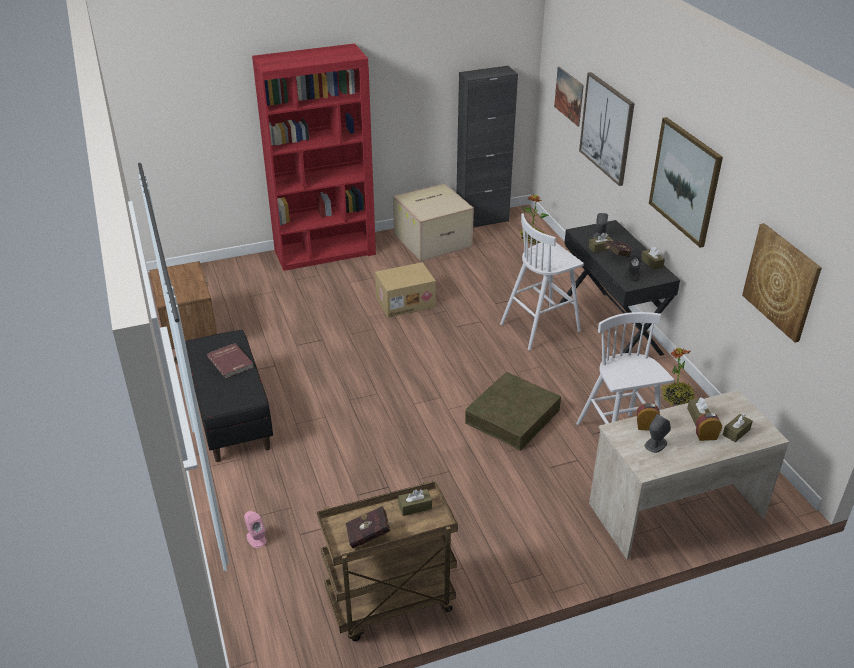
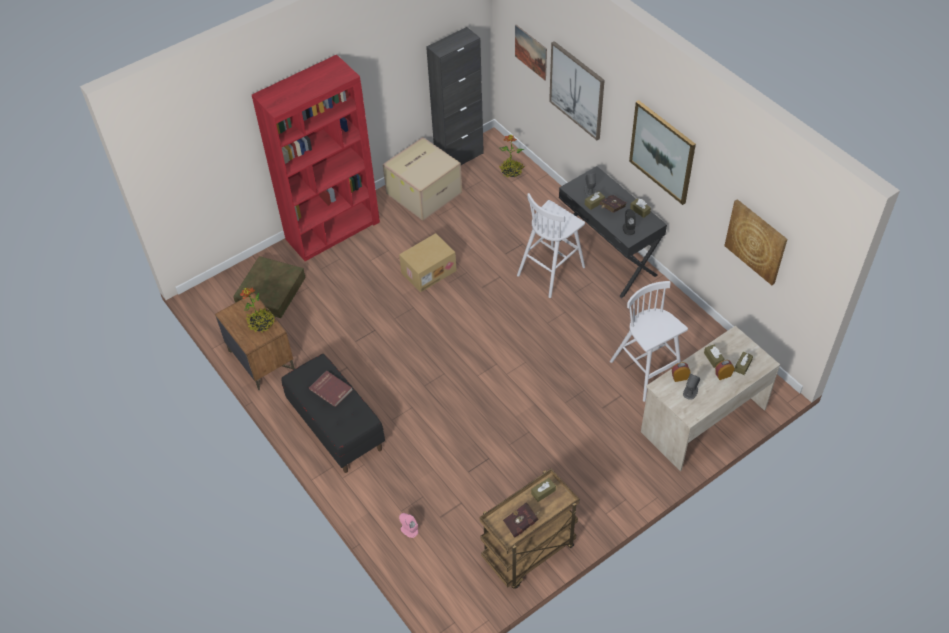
camera: 15 degrees left, 15 degrees up
(512, 416) = (559, 368): brown storage box -> brown storage box (271, 291)
(676, 398) = (678, 317): potted plant -> potted plant (261, 323)

